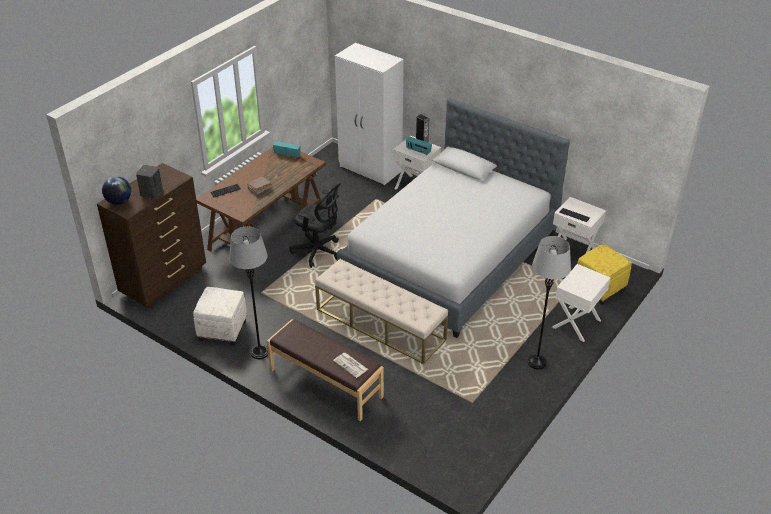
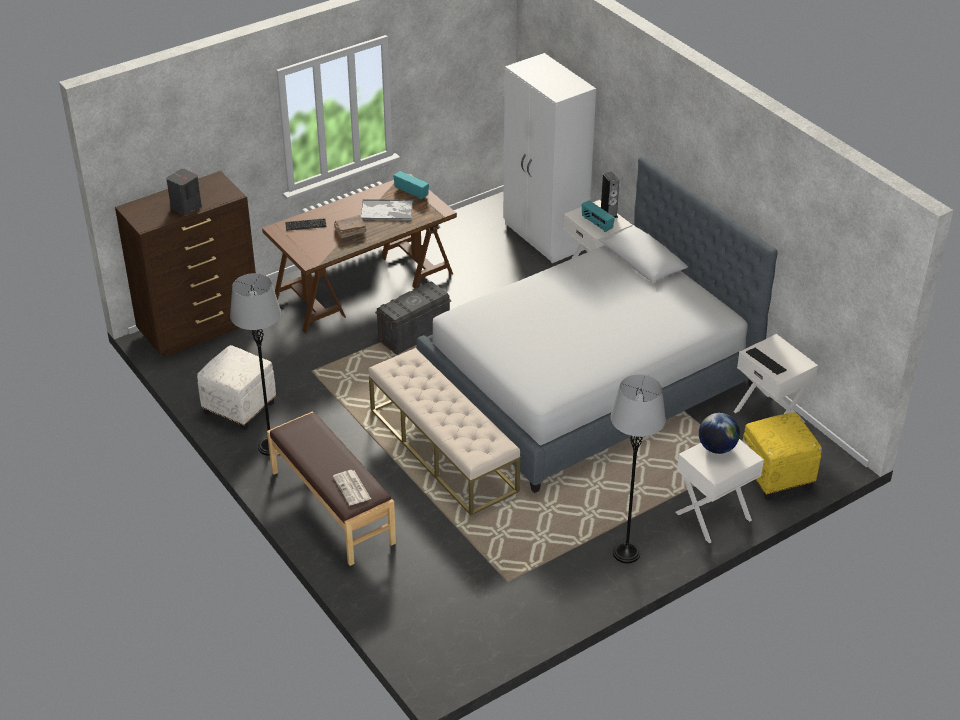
camera: 20 degrees right, 0 degrees up
(119, 201) = (142, 210): globe -> globe (717, 448)
(277, 170) = (387, 211): none -> tray
(318, 252) = (413, 335): black office chair -> grey storage box

